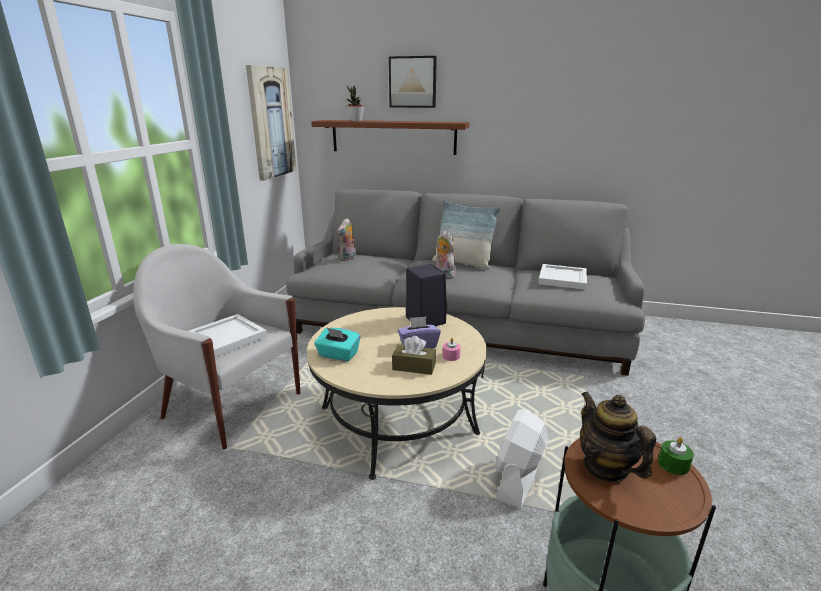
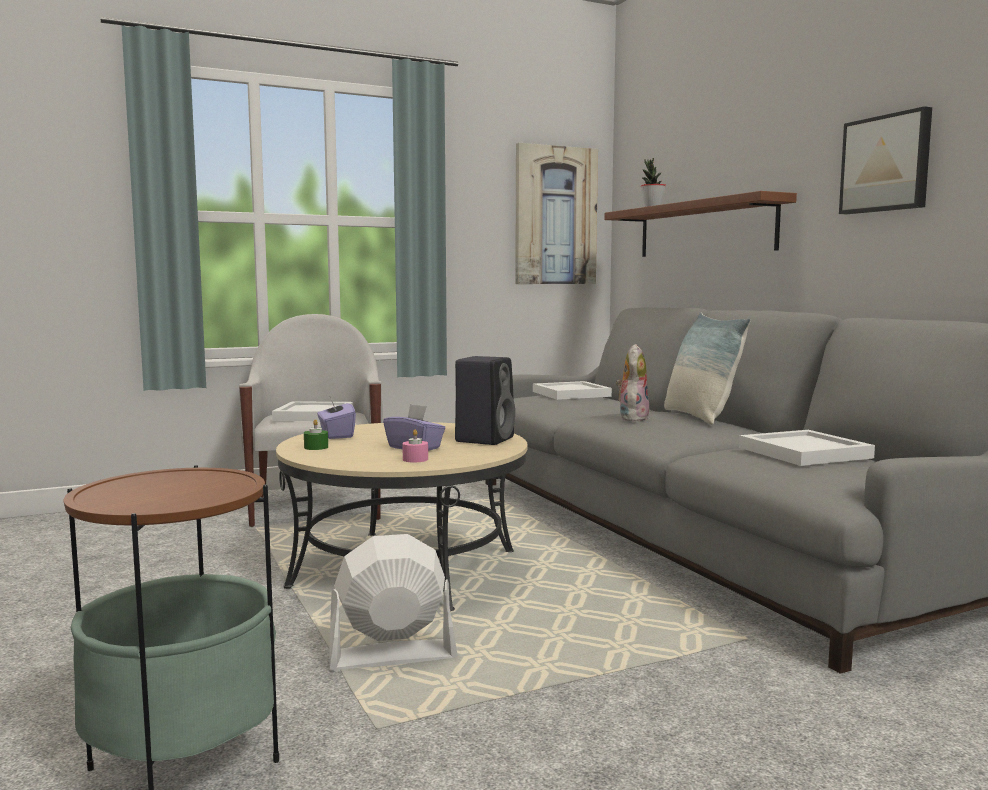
camera: 50 degrees right, 15 degrees down
(338, 355) = (336, 435): turquoise tissue box -> purple tissue box
(347, 258) = (571, 394): plush toy -> white tray
(413, 82) = (729, 142): picture -> picture (886, 164)
(414, 367) = (361, 454): brown tissue box -> none
(605, 467) = (170, 479): teapot -> none
(673, 464) = (211, 497): green candle -> green candle (316, 447)

